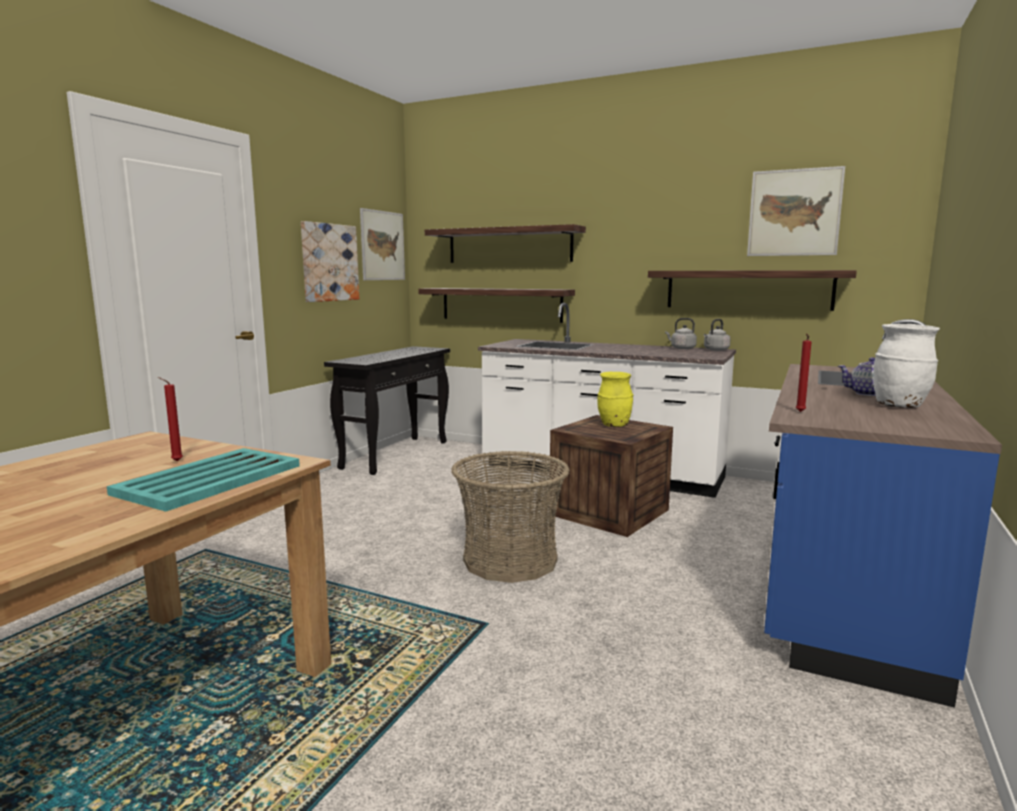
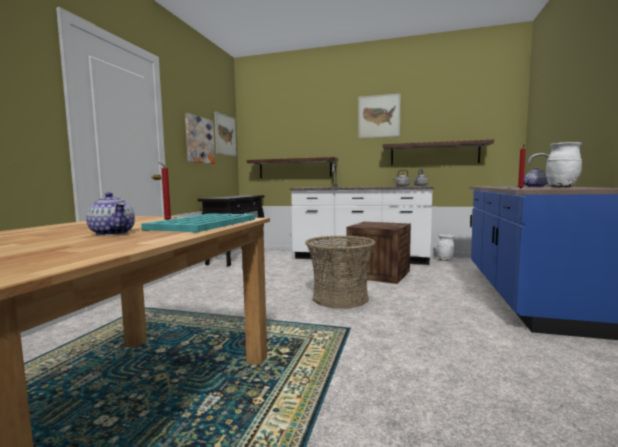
camera: 10 degrees left, 5 degrees down
(62, 504) = (113, 233): none -> teapot
(509, 245) = (299, 135): shelf -> none
(614, 425) = (379, 224): yellow vase -> none
(752, 489) = (445, 260): none -> white vase
(794, 212) = (456, 113): picture -> picture (379, 116)

